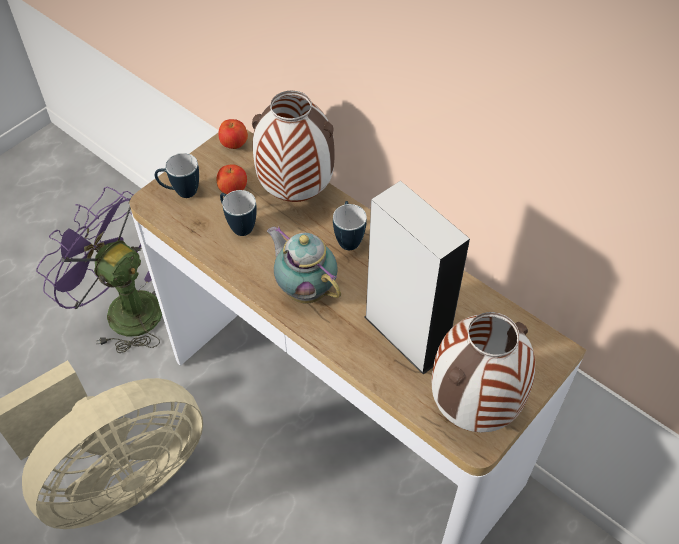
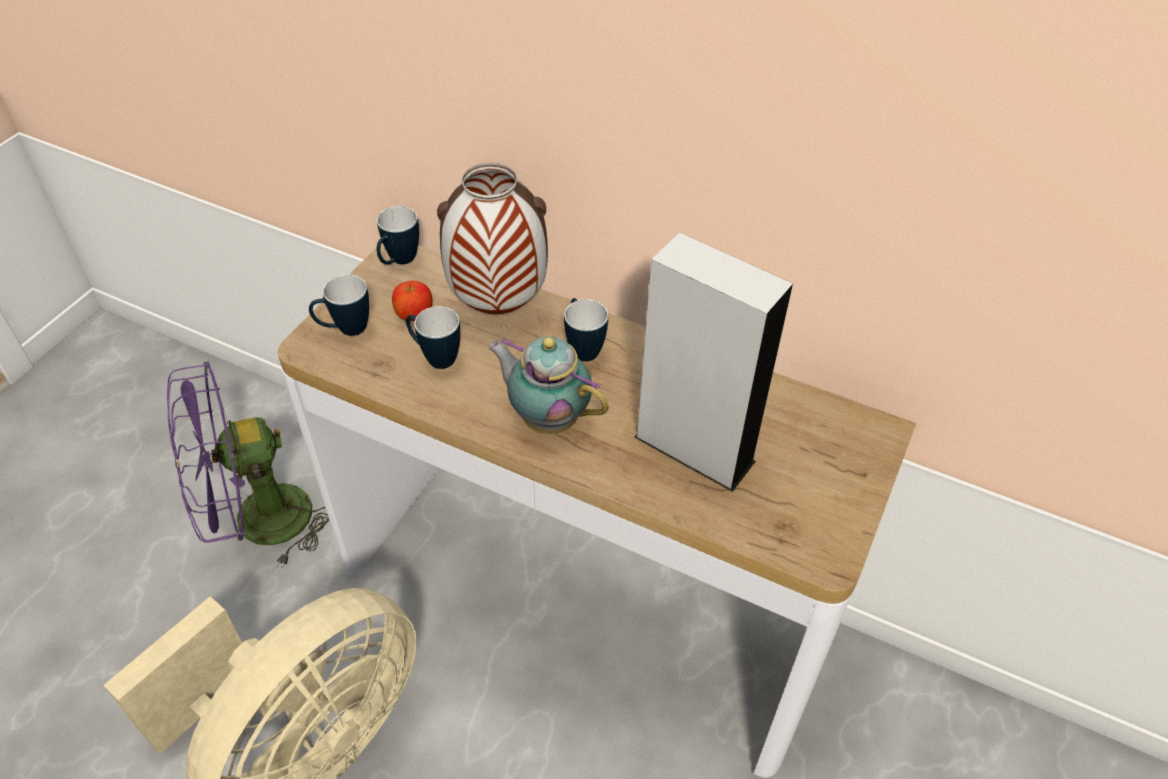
camera: 15 degrees left, 5 degrees down
(123, 309) = (257, 524): purple fan -> purple fan turned 45 degrees counterclockwise
(234, 145) = (398, 262): apple -> mug
(472, 408) = (807, 520): vase -> none

